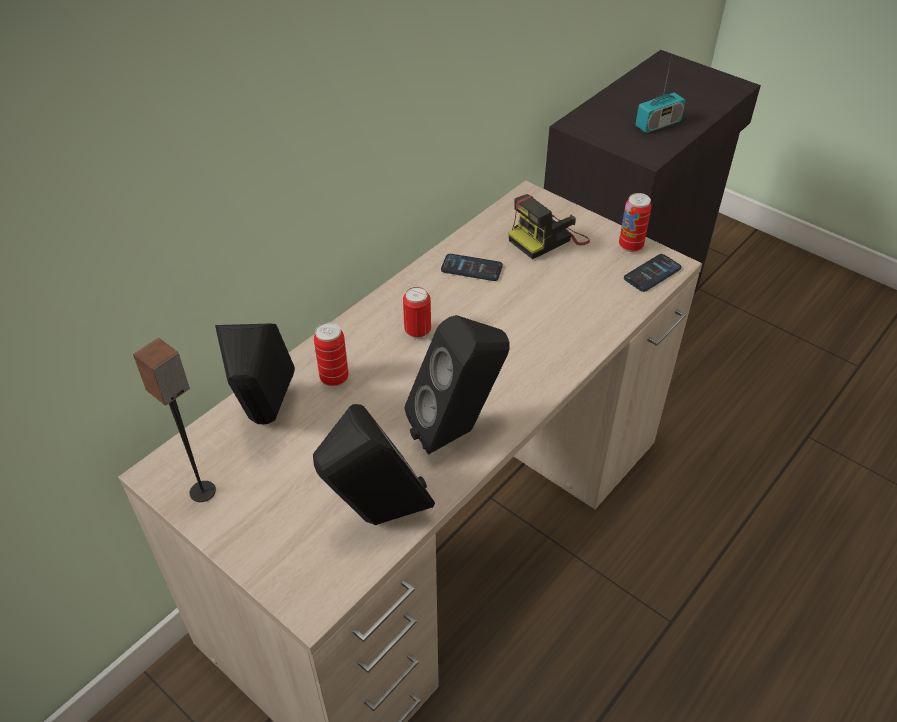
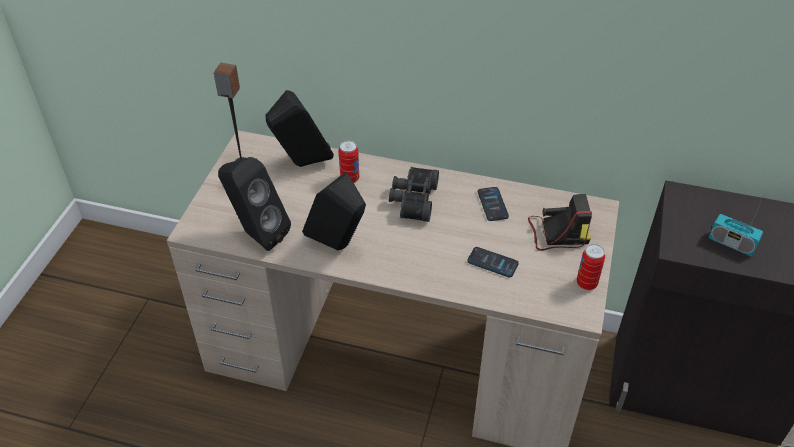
camera: 65 degrees right, 0 degrees up
(417, 331) = (412, 200): can -> black binoculars
(547, 238) = (557, 233): camera -> camera turned 150 degrees clockwise
(652, 273) = (562, 305): phone -> phone (492, 262)

